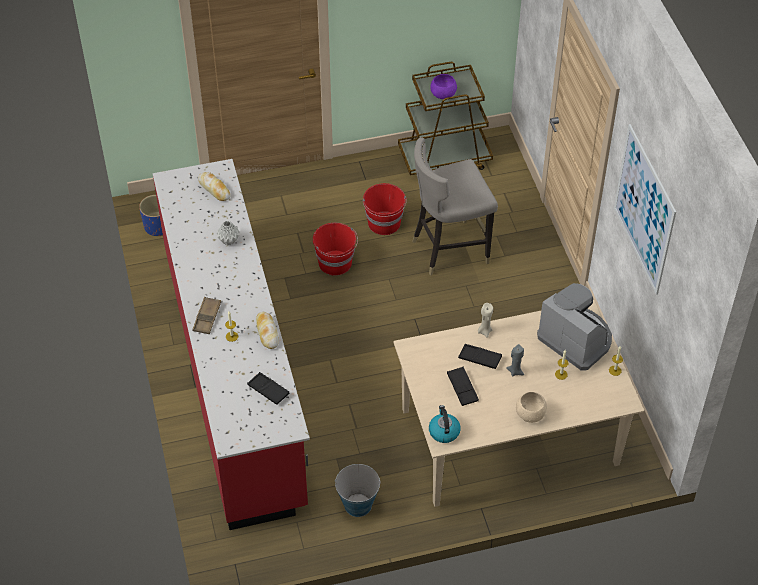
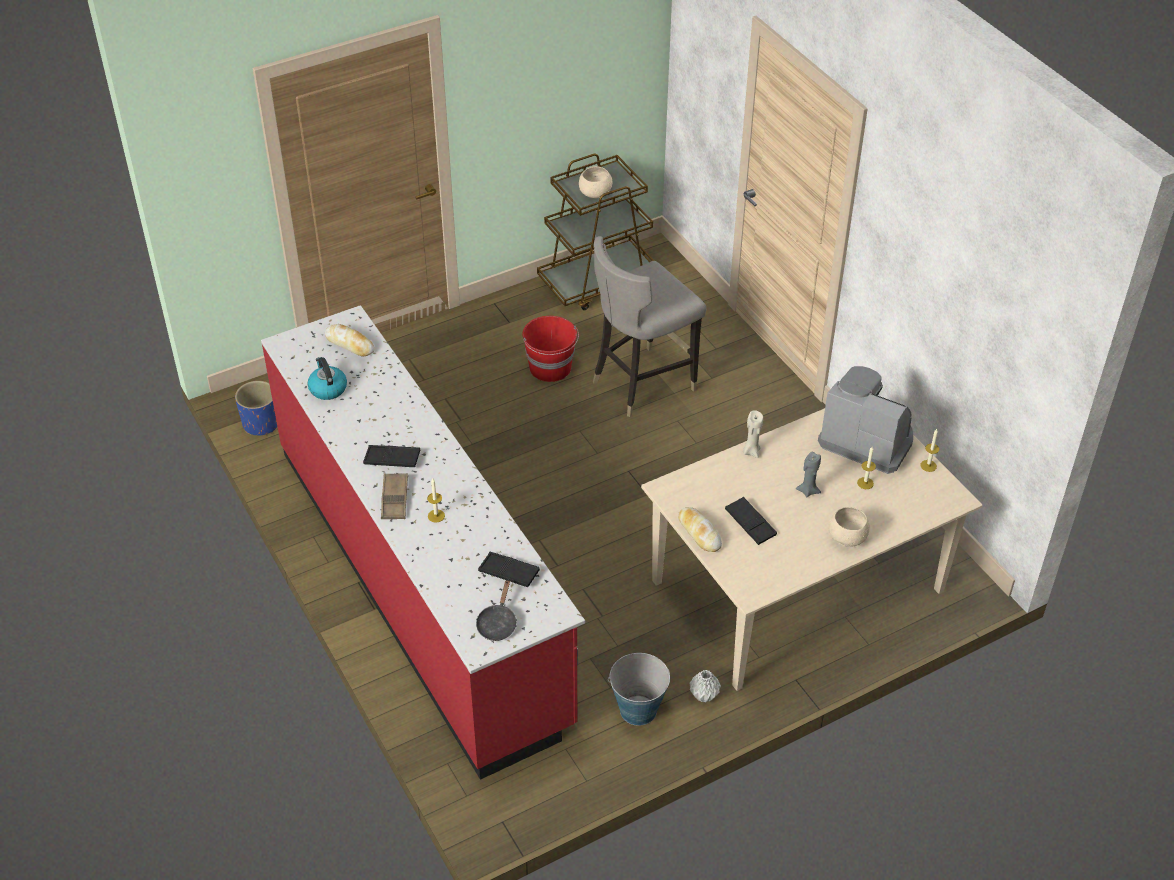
camera: 15 degrees left, 5 degrees down
(228, 241) = (390, 402): grey vase -> grey vase (703, 696)
(247, 426) = (497, 623): none -> black frying pan
(267, 332) = (481, 502): bread -> bread (699, 533)
(335, 263) = (506, 424): red bucket -> none
(442, 94) = (594, 193): purple bowl -> beige bowl
(444, 431) = (747, 580): kettle -> kettle (327, 388)
(480, 358) = (758, 484): black tray -> black tray (392, 459)
(644, 209) = (931, 251): picture -> none

